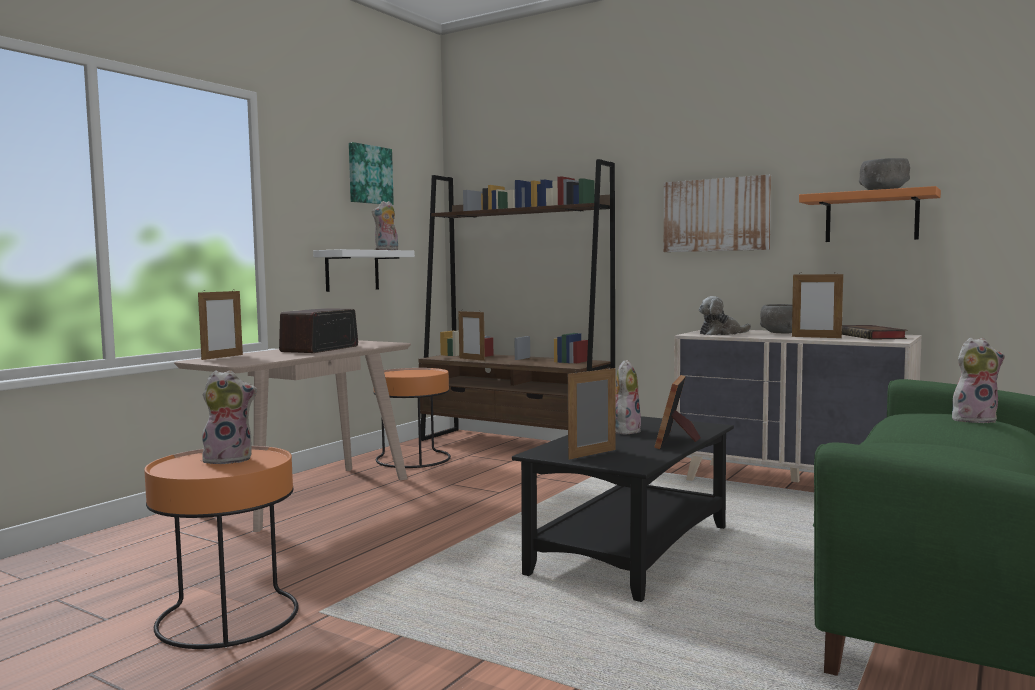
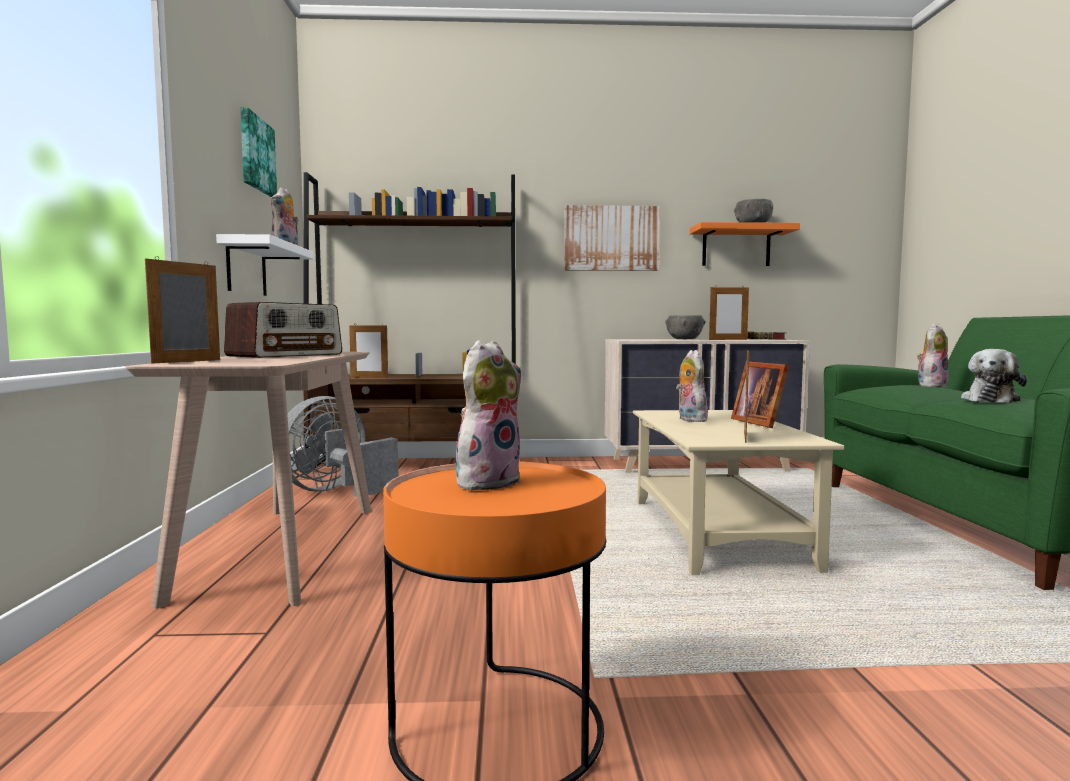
camera: 35 degrees left, 0 degrees up
(222, 357) = (187, 361): picture frame -> picture frame turned 150 degrees counterclockwise
(319, 349) = (286, 355): radio -> radio turned 135 degrees counterclockwise
(413, 459) = (335, 491): orange side table -> grey fan
(631, 550) = (718, 533): black coffee table -> beige coffee table
(721, 334) = (647, 339): plush toy -> plush toy (991, 400)

